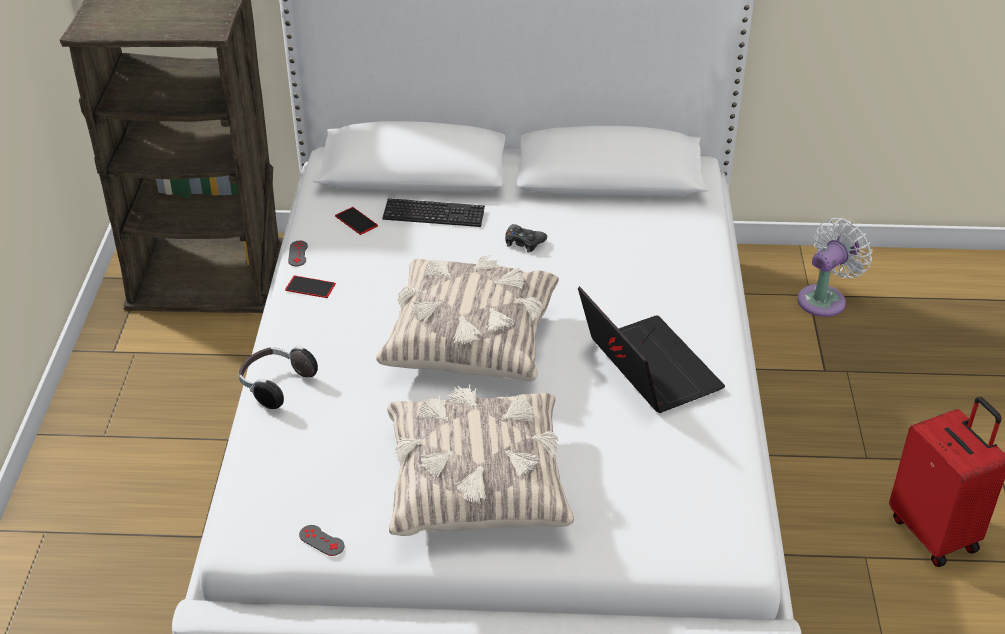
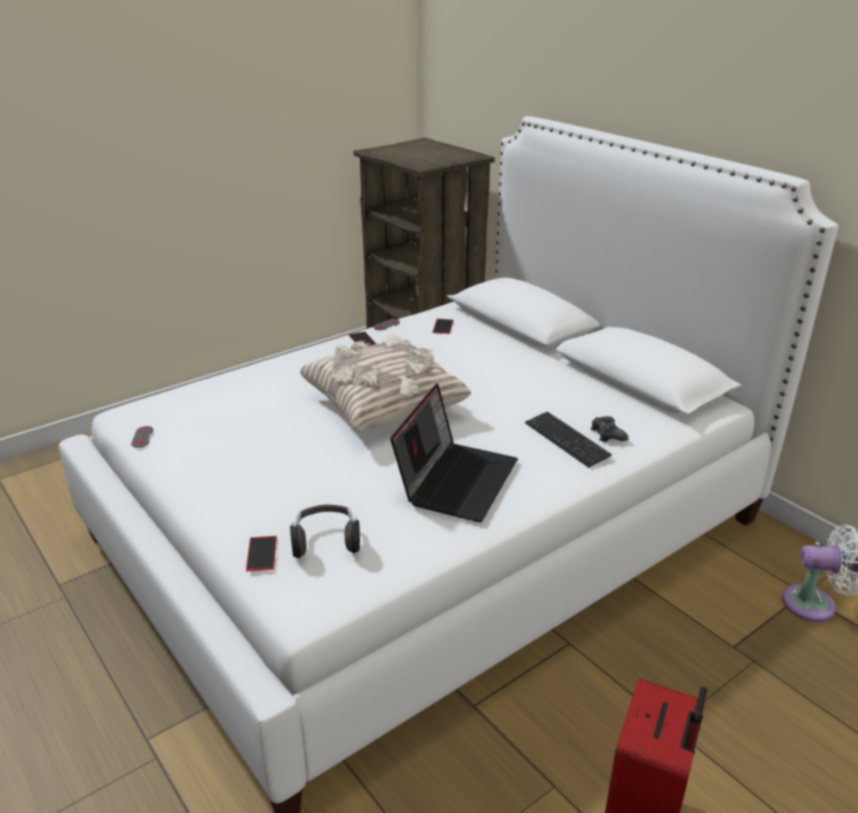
camera: 50 degrees right, 10 degrees down
(275, 385) = (262, 367): headphones -> headphones (326, 542)
(434, 215) = (489, 344): keyboard -> keyboard (566, 440)
(476, 488) = (247, 467): beige pillow -> none
(523, 242) = (514, 381): black game controller -> black game controller (607, 434)
(635, 540) = (261, 553): none -> phone

